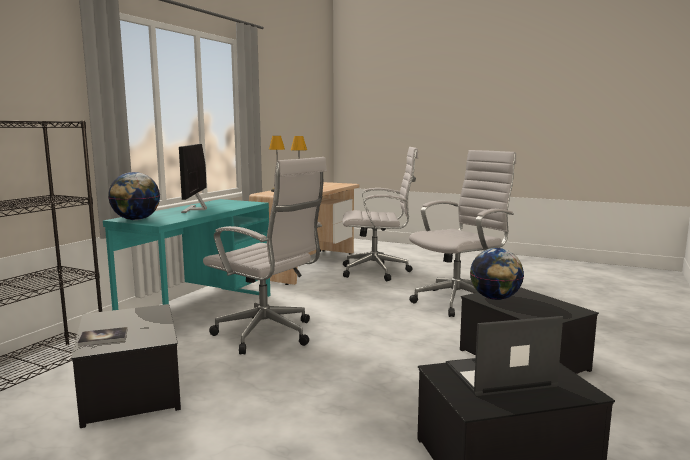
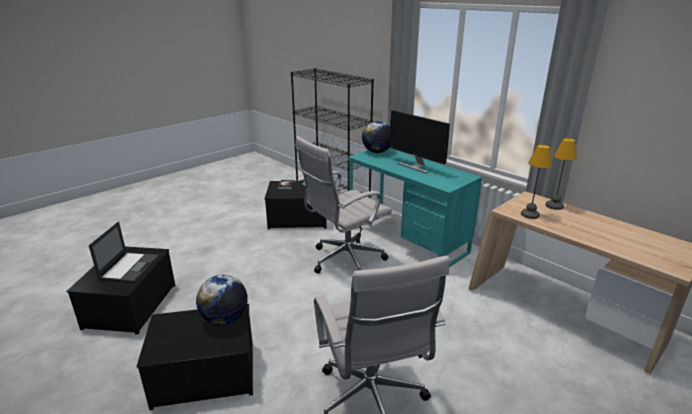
camera: 110 degrees right, 15 degrees up
(196, 209) = (416, 166): monitor -> monitor turned 150 degrees counterclockwise
(378, 271) = (530, 372): white office chair -> none

